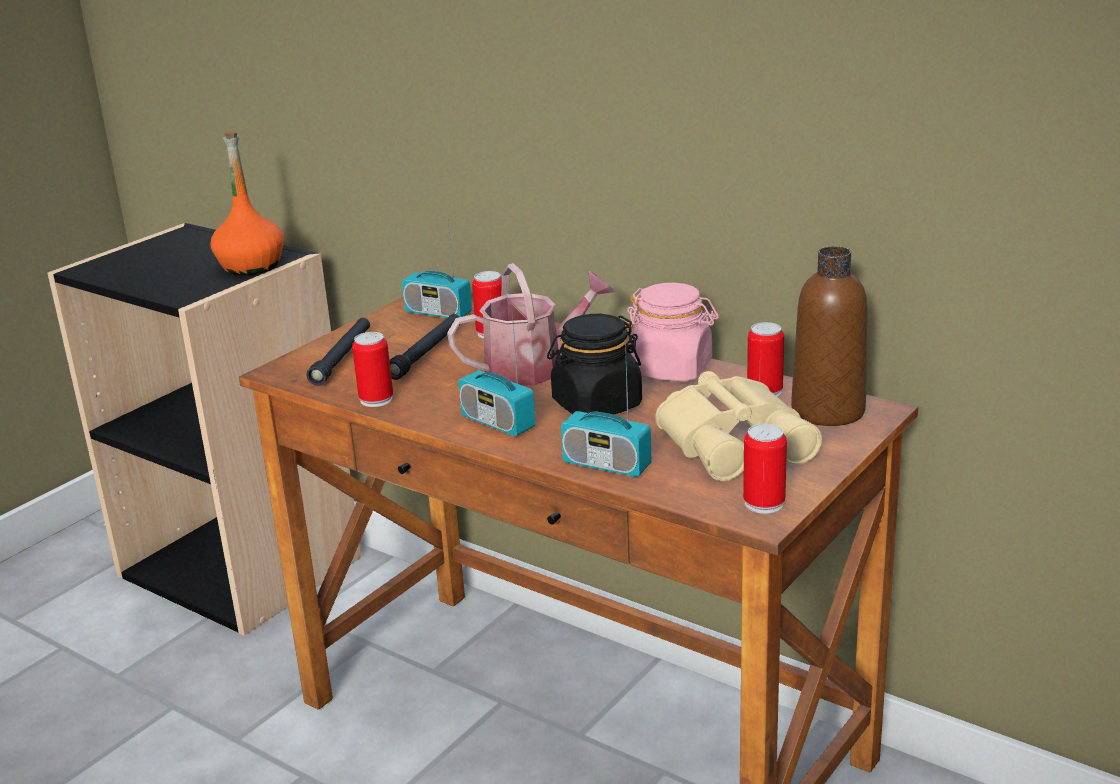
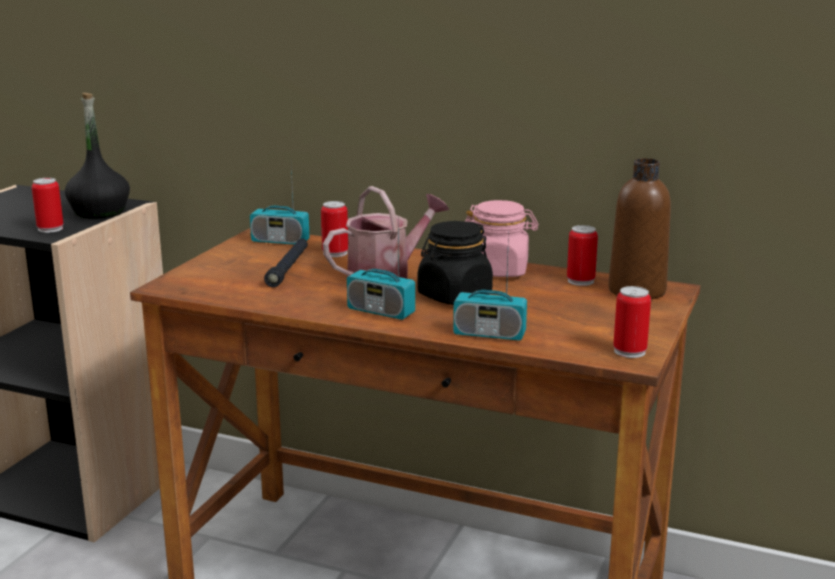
camera: 15 degrees left, 5 degrees down
(251, 266) = (100, 212): orange bottle -> black bottle
(342, 357) = (216, 274): black flashlight -> none
(376, 399) = (266, 301): can -> can (50, 229)
(735, 440) = (579, 313): beige binoculars -> none

